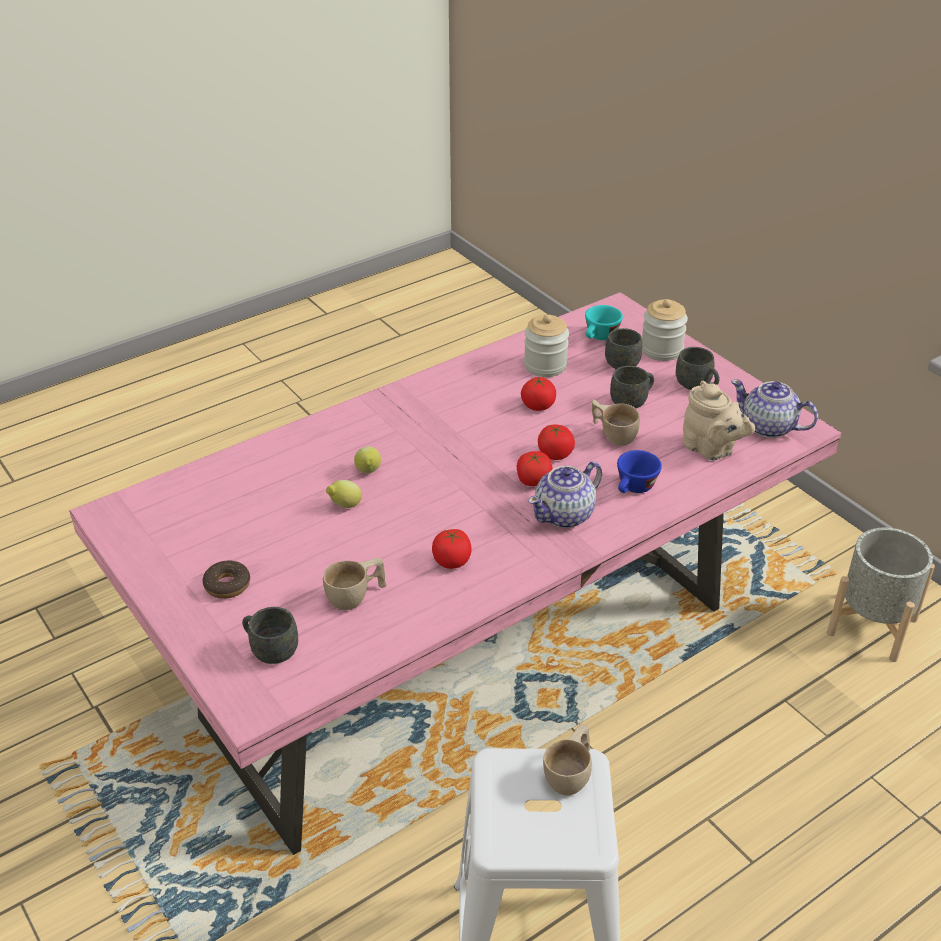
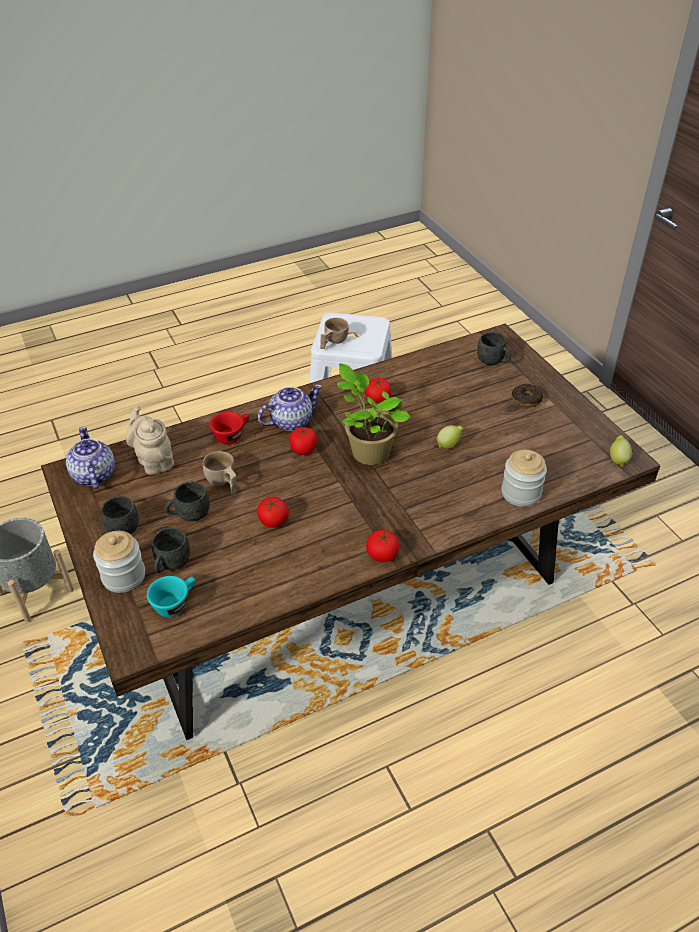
camera: 170 degrees left, 5 degrees up
(356, 597) = (442, 384): beige cup -> none
(368, 472) = (430, 471): lemon -> lemon (618, 459)
(450, 487) = (368, 451): none -> potted plant
(469, 664) = (351, 601): pink dining table -> brown dining table
(545, 366) = (248, 569): jar -> jar (521, 493)
(555, 454) = (278, 471): tomato -> tomato (382, 555)
(634, 489) = (232, 435): blue cup -> red cup
(769, 427) = (93, 475): teapot -> teapot turned 150 degrees counterclockwise

